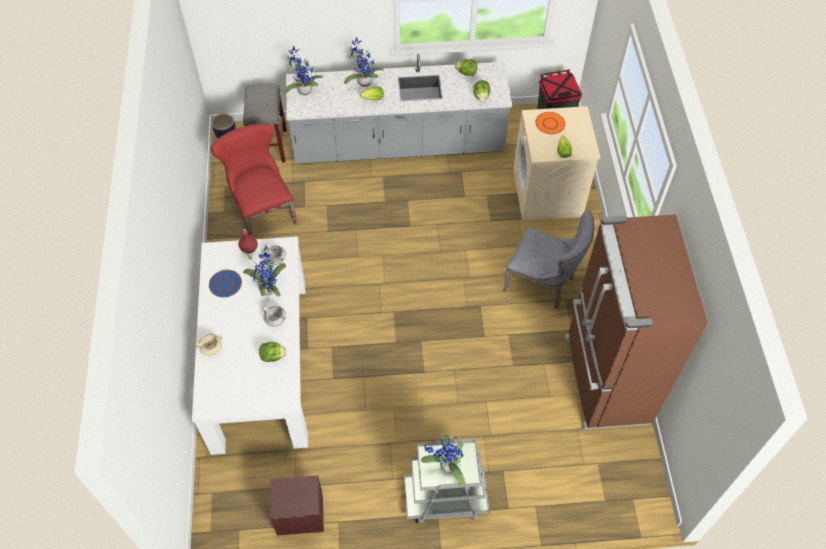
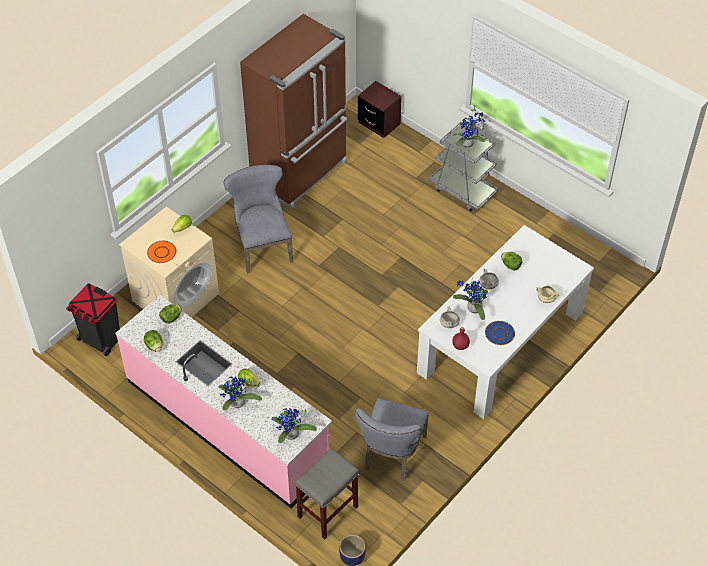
camera: 135 degrees left, 5 degrees down
(262, 210) = (392, 455): red chair -> grey chair
(300, 515) = (555, 242): brown nightstand -> brown nightstand (379, 123)
(398, 145) = (227, 423): grey counter -> pink counter

